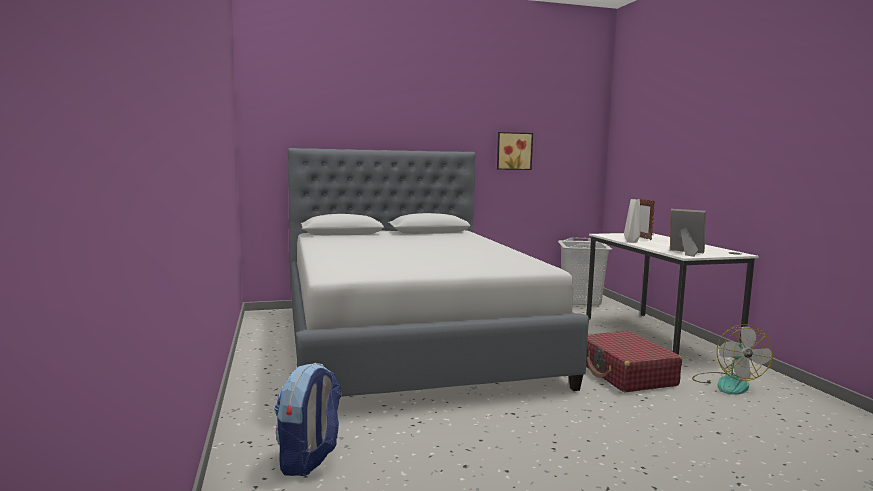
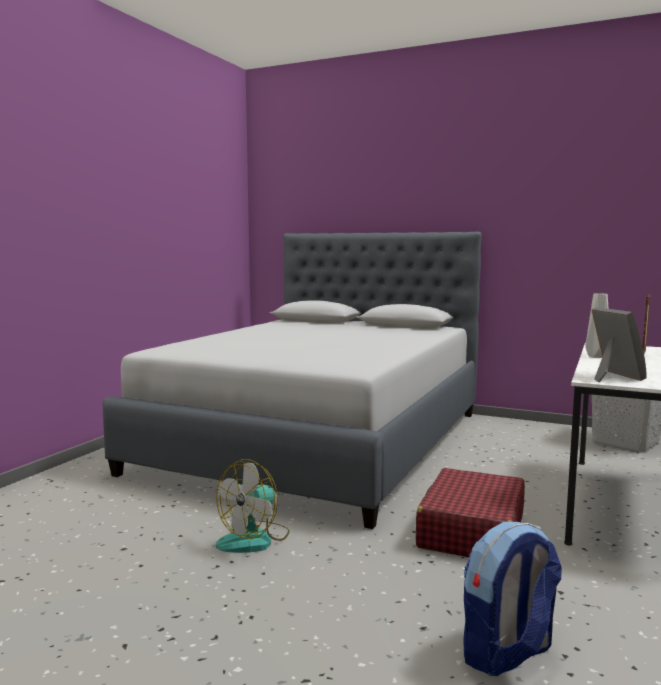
camera: 40 degrees right, 0 degrees up
(309, 460) = (52, 504): backpack -> backpack (507, 654)
(513, 151) = (541, 229): picture -> none
(727, 383) = (594, 587): fan -> fan (254, 539)

